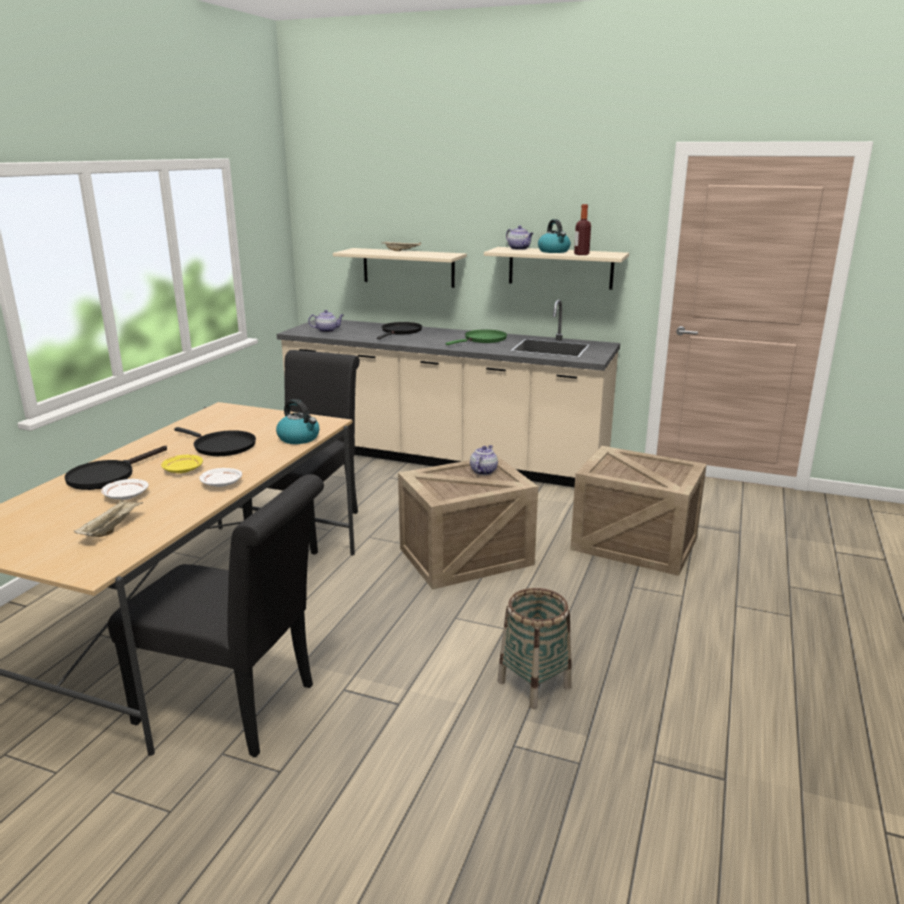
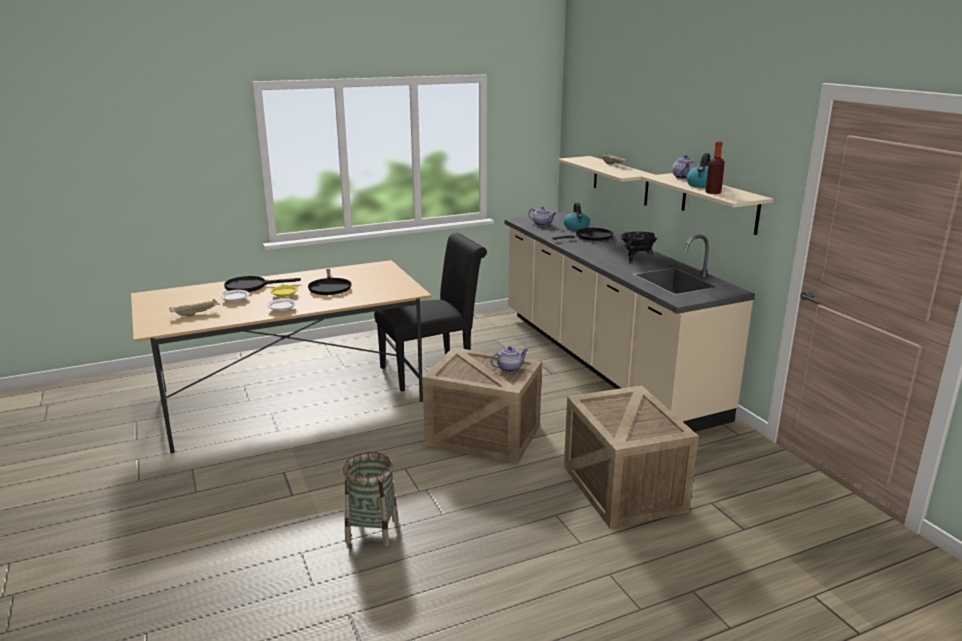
camera: 45 degrees right, 0 degrees up
(236, 706) = (231, 452): black chair -> none
(299, 438) = (375, 297): kettle -> kettle (576, 227)
(483, 340) = (636, 259): green frying pan -> black cooking pot

